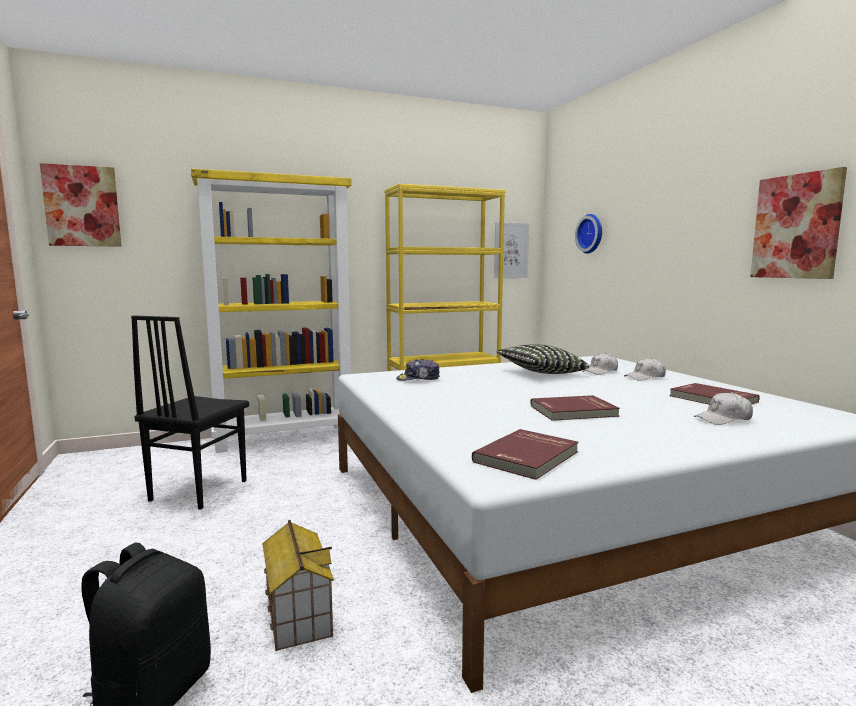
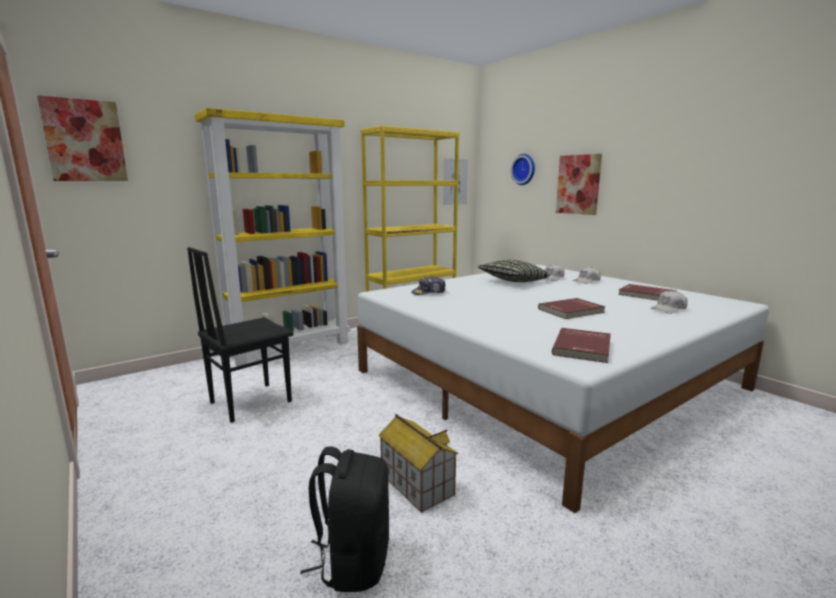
camera: 15 degrees left, 5 degrees up
(197, 490) = (249, 402): black chair -> black chair turned 45 degrees clockwise
(796, 226) = (695, 171): picture -> picture (578, 184)

